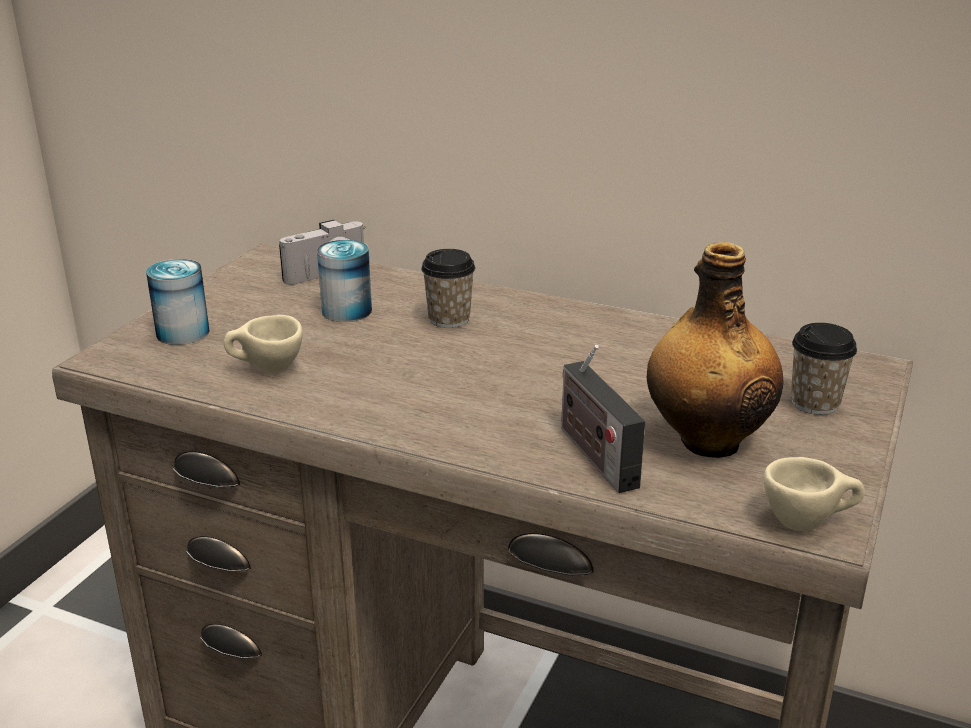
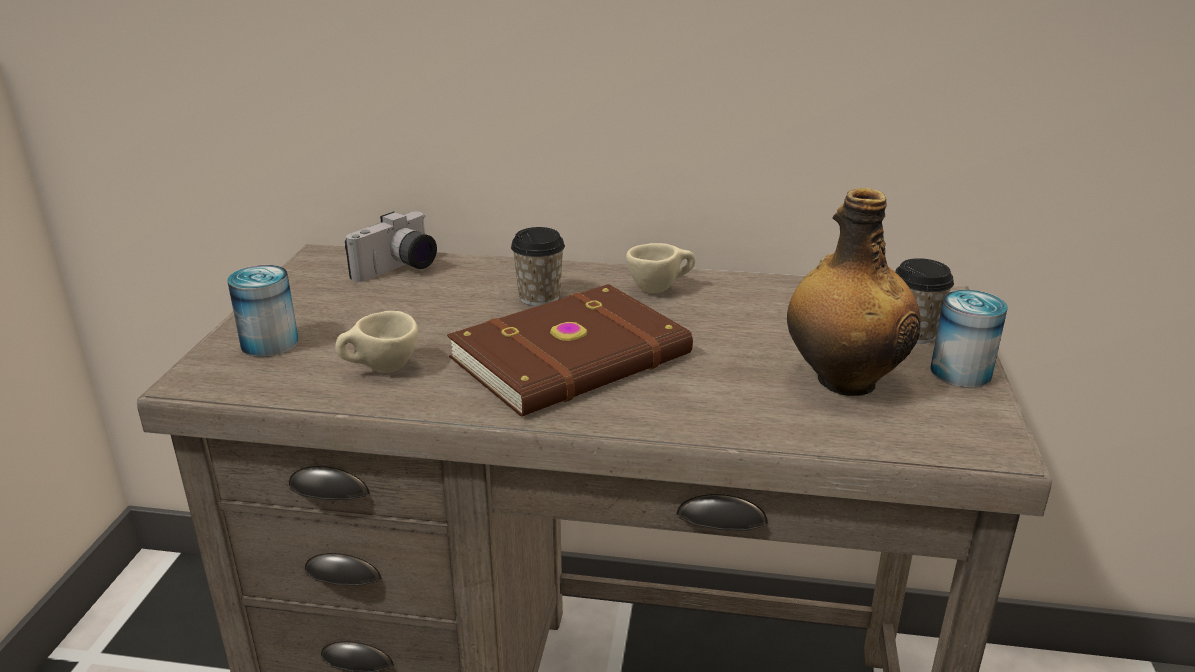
camera: 15 degrees left, 0 degrees up
(347, 311) = (432, 301): can -> can (960, 372)
(449, 382) = (574, 358): none -> brown book
(593, 454) = (750, 408): radio -> none
(807, 523) = (975, 444): beige cup -> beige cup (659, 289)

